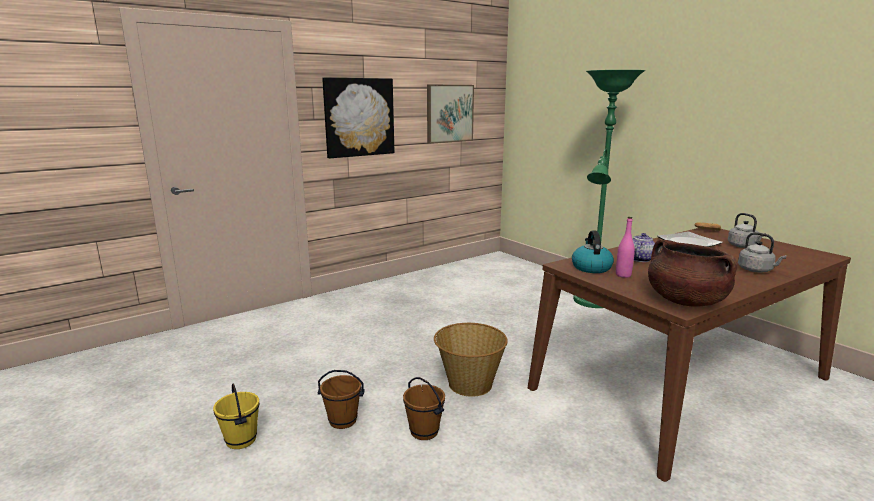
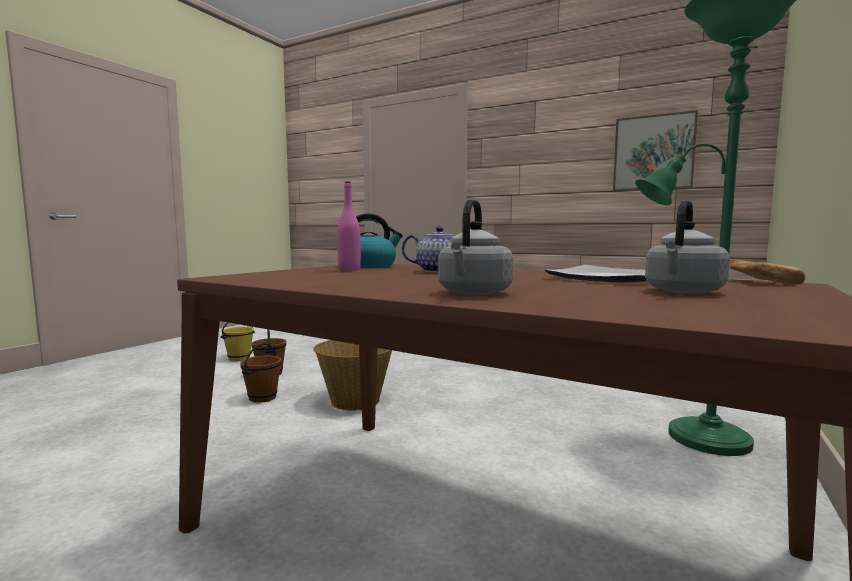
camera: 65 degrees right, 10 degrees down
(359, 117) = (524, 163): picture -> none
(685, 301) = (251, 278): brown cooking pot -> none

